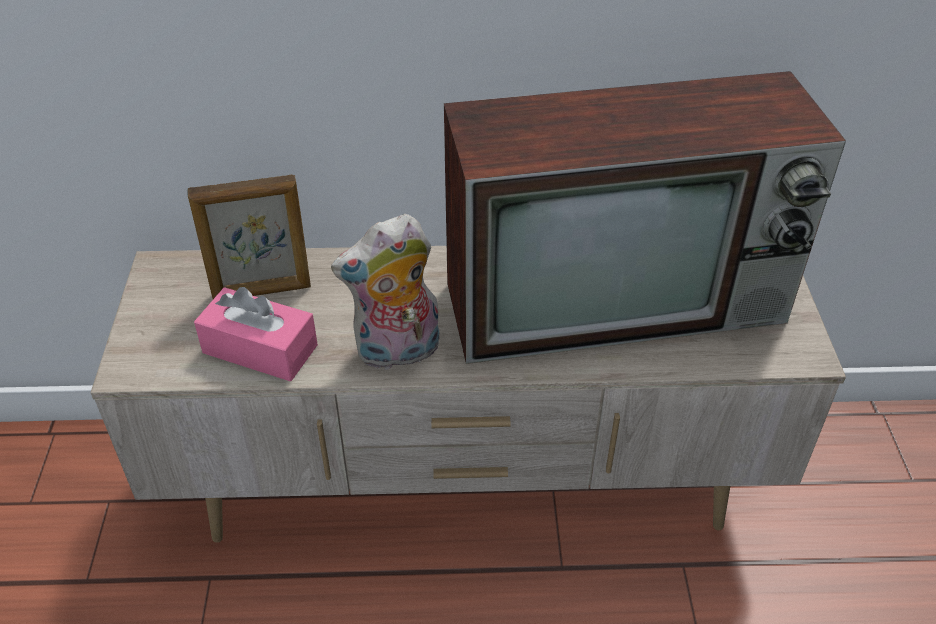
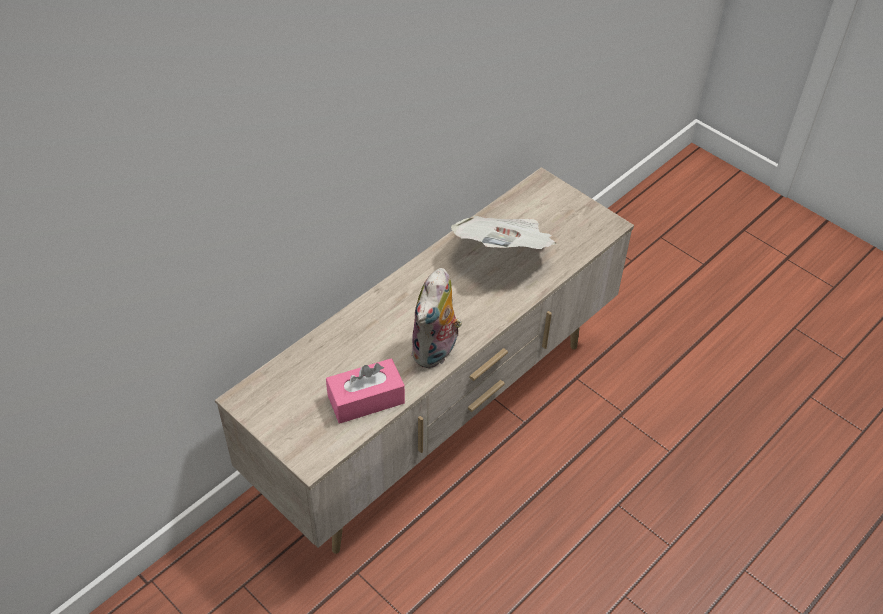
camera: 45 degrees left, 5 degrees up
(262, 291) = (323, 370): picture frame -> none
(619, 300) = (504, 251): television -> newspaper

